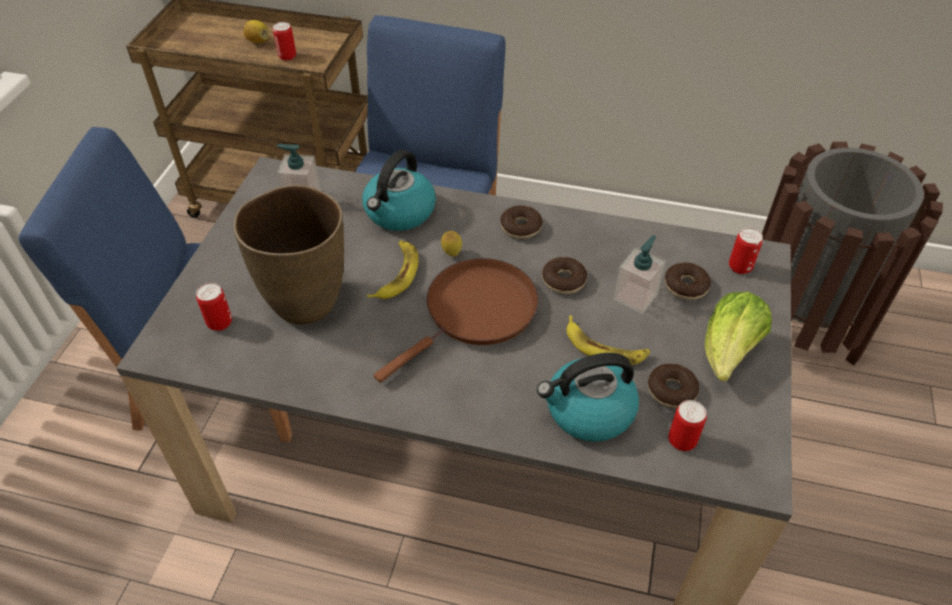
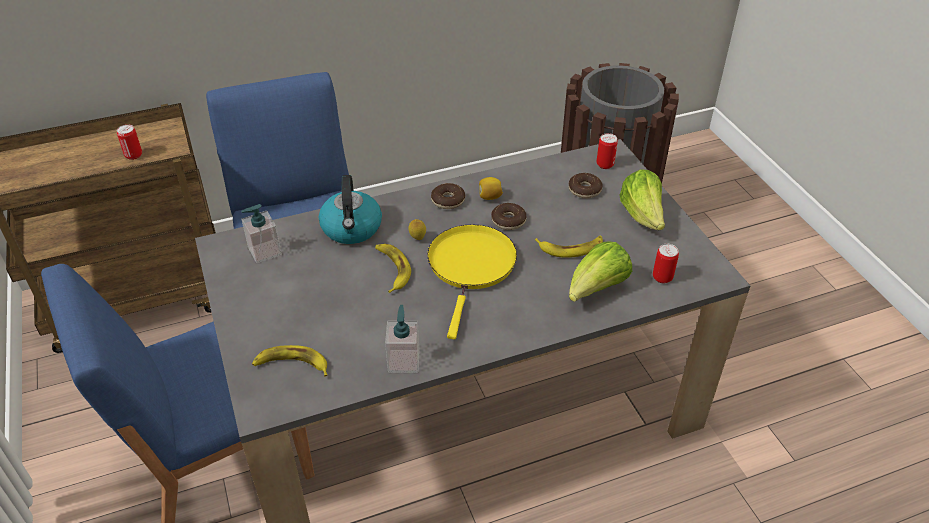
camera: 35 degrees left, 5 degrees down
(220, 323) = (292, 365): can -> banana
(258, 41) = (92, 153): lemon -> lemon (490, 197)
(306, 302) = (344, 318): brown vase -> none
(476, 312) = (471, 267): brown frying pan -> yellow frying pan
(588, 411) = (596, 289): kettle -> lettuce
(635, 297) = (561, 210): soap dispenser -> soap dispenser (404, 361)
(671, 390) = (631, 253): donut -> none

